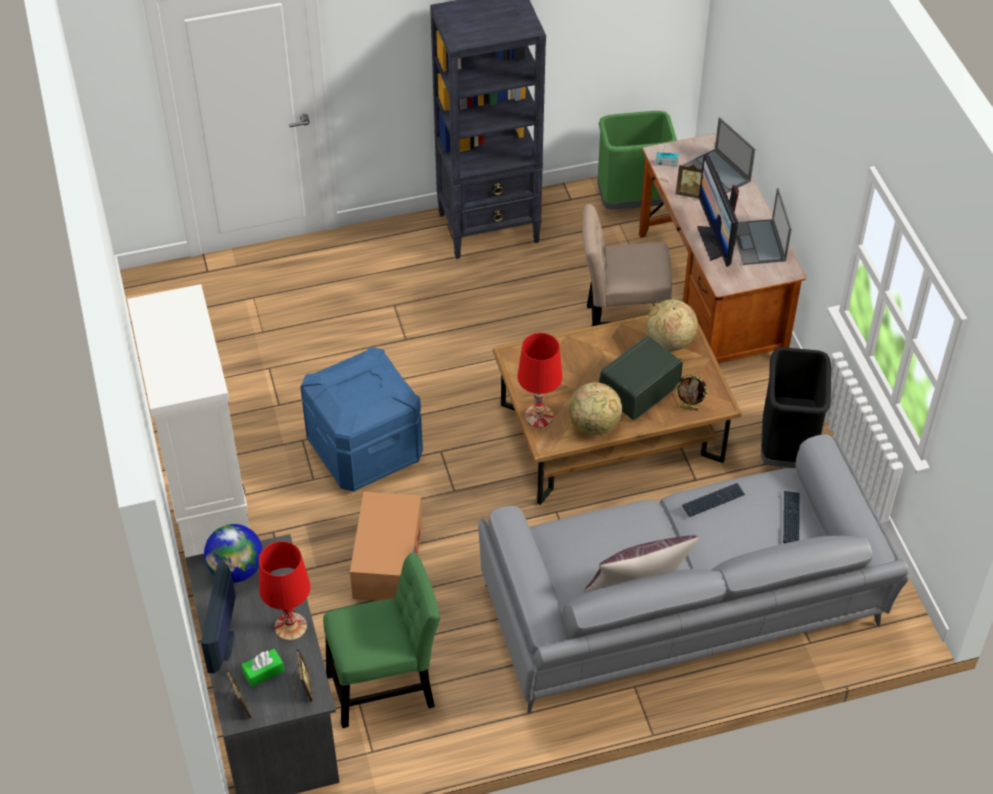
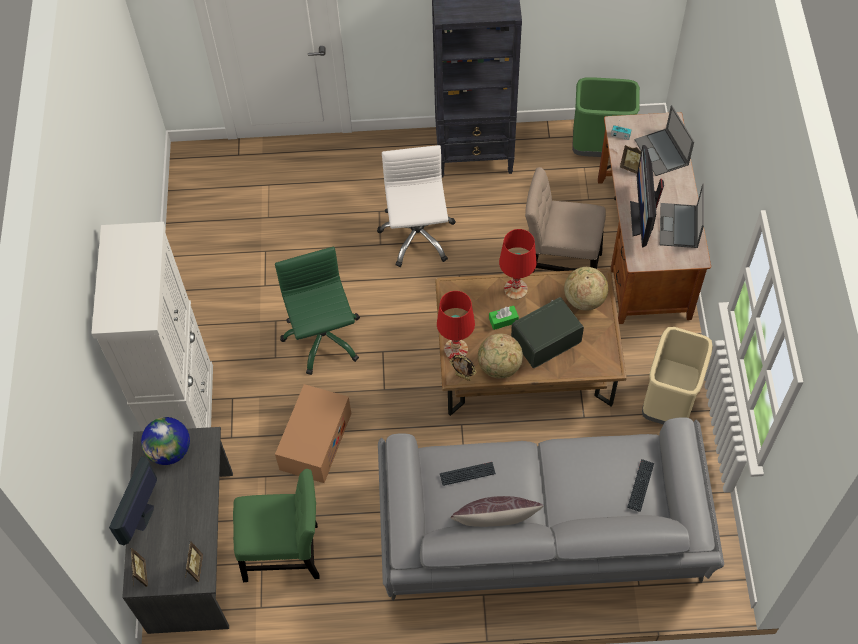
camera: 15 degrees right, 10 degrees up
(263, 672) = (168, 547): green tissue box -> green tissue box (503, 320)
(291, 626) = (199, 510): red table lamp -> red table lamp (516, 289)
(365, 449) = (323, 338): blue storage box -> green office chair
(447, 324) = (417, 236): none -> white office chair
(689, 408) = (583, 365): picture frame -> picture frame (463, 377)
(713, 501) = (579, 456): keyboard -> keyboard (467, 474)
(787, 449) = (668, 404): black trash can -> beige trash can

